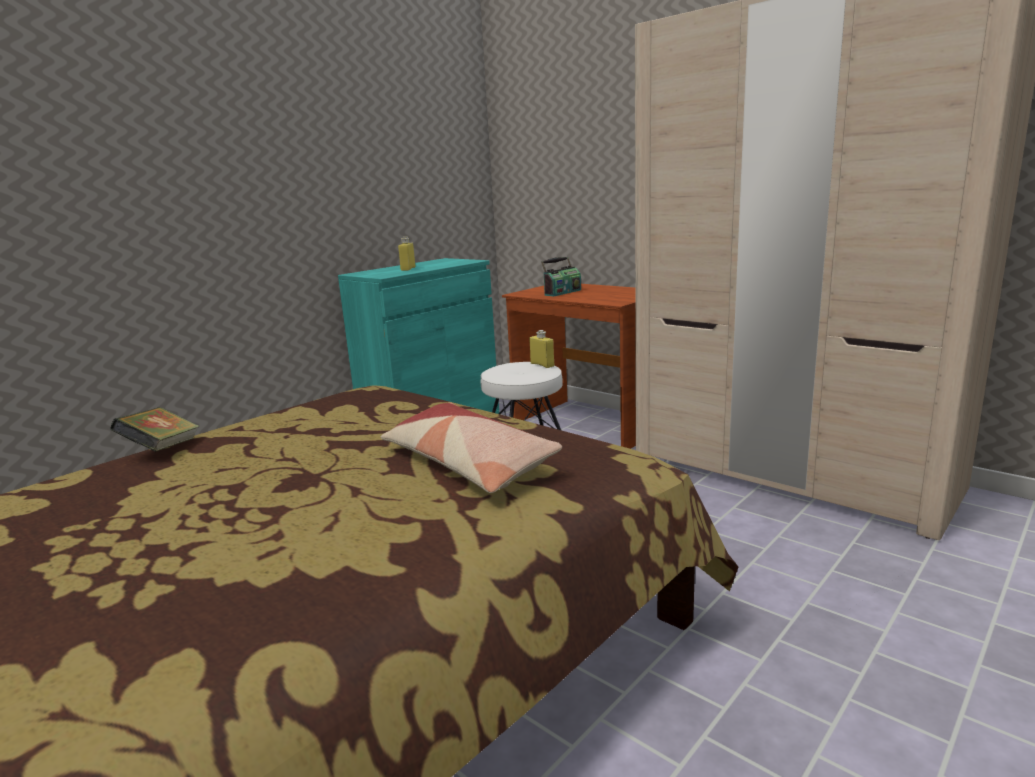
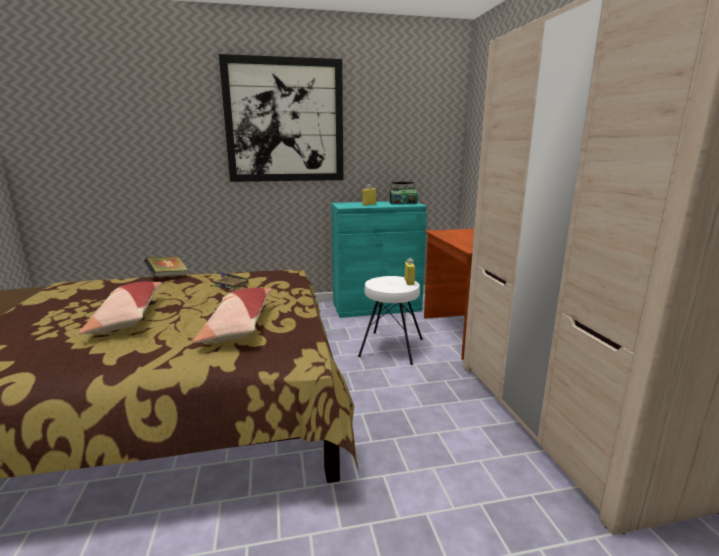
camera: 35 degrees right, 0 degrees up
(244, 138) = (285, 121): none -> picture
(251, 516) = (127, 317): none -> pillow
(318, 426) = (230, 284): none -> book
(562, 292) = (461, 236): radio -> radio (403, 203)

